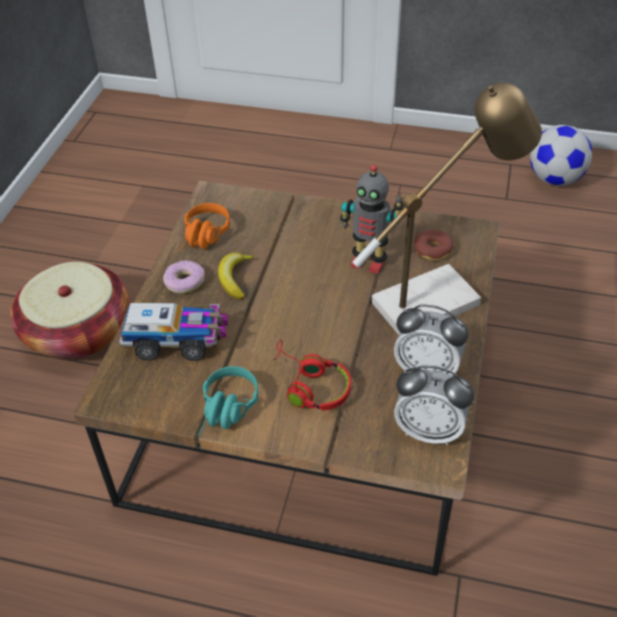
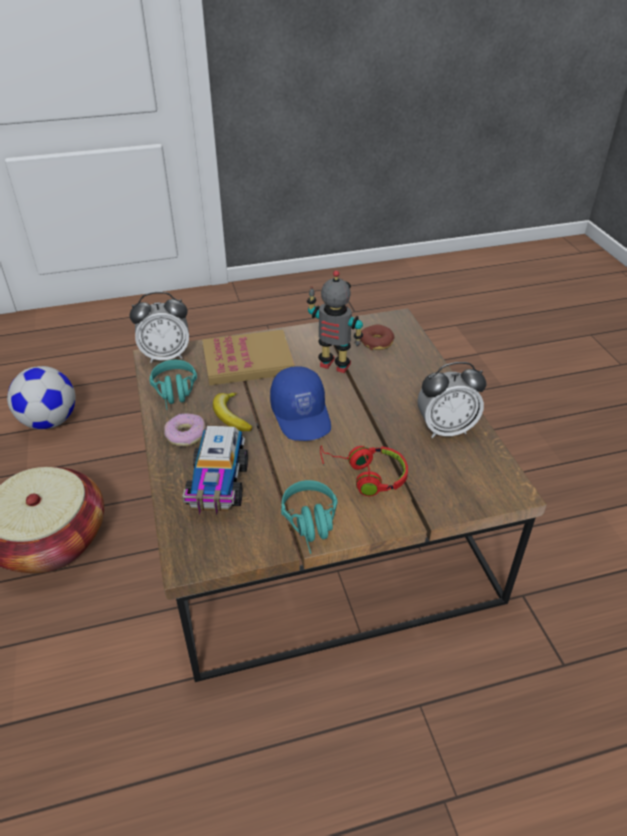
camera: 30 degrees left, 5 degrees down
(177, 341) = (218, 485): toy truck -> toy truck turned 120 degrees clockwise
(204, 239) = (176, 394): orange headphones -> turquoise headphones
(291, 227) = (248, 361): none -> book
(299, 302) = (302, 415): none -> blue cap
(368, 262) = (334, 367): toy robot -> toy robot turned 150 degrees counterclockwise
(428, 430) = (484, 472): alarm clock -> alarm clock (166, 355)
(436, 297) = (408, 375): table lamp -> none
(554, 179) = (378, 288): football -> football (49, 421)

